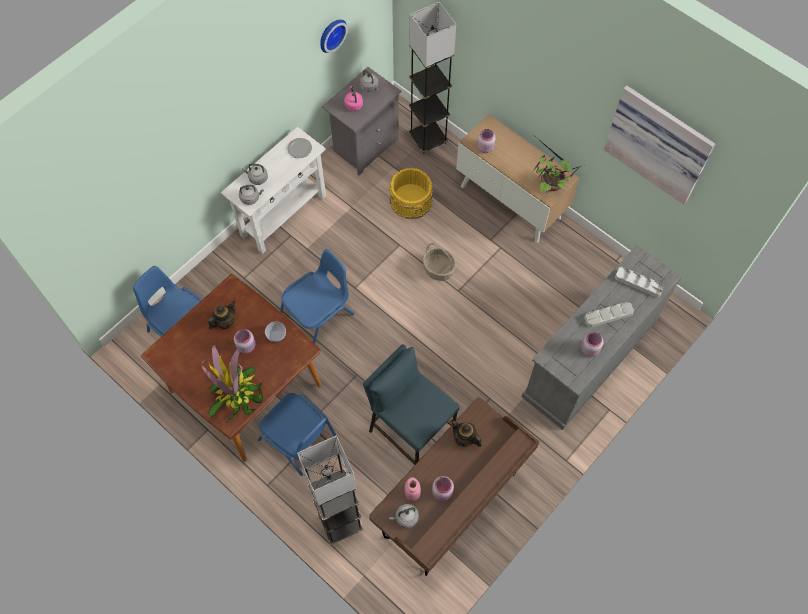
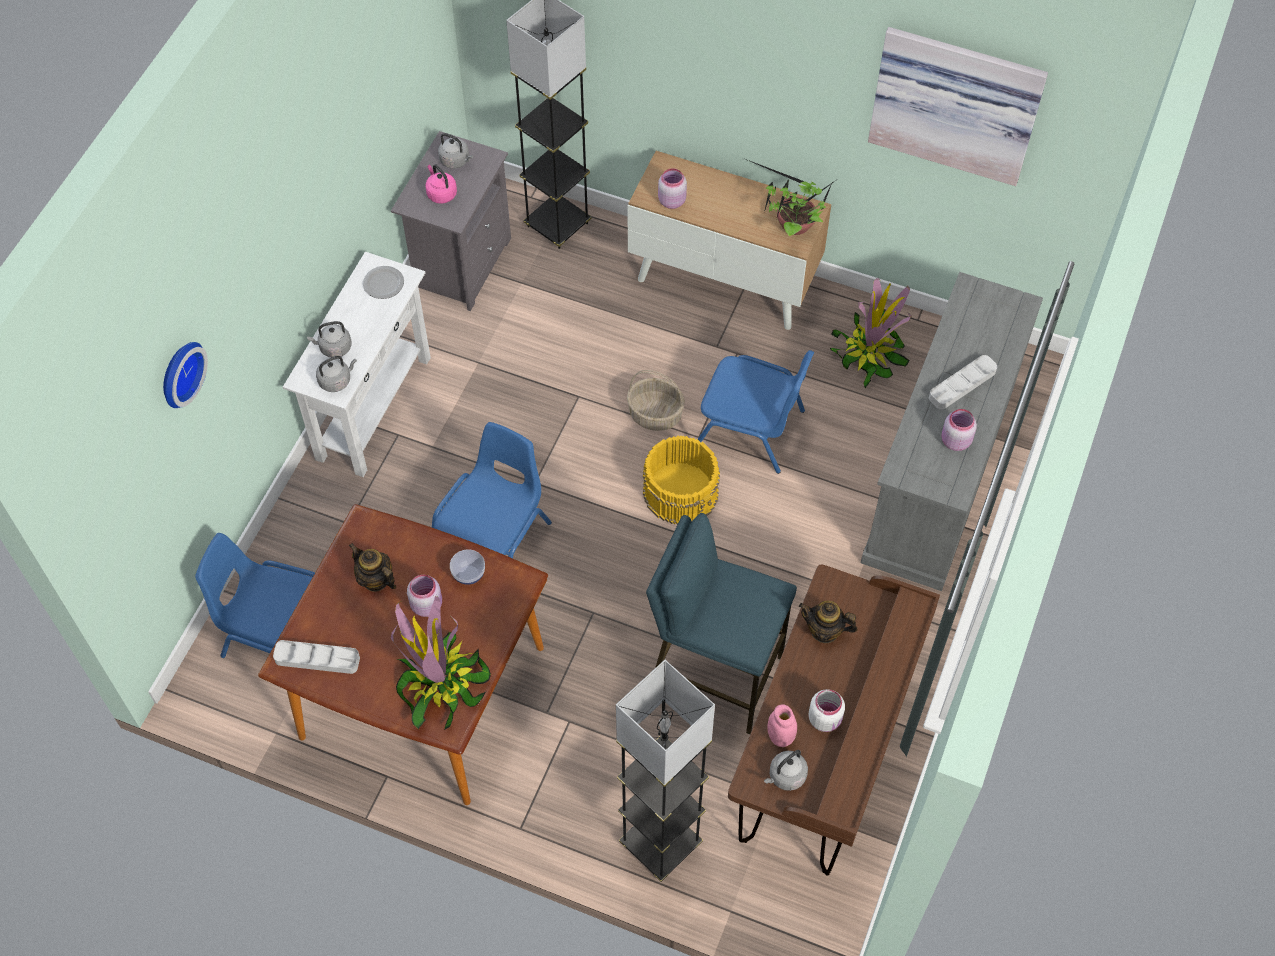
camera: 20 degrees left, 5 degrees down
(225, 322) = (375, 579): teapot -> teapot turned 75 degrees counterclockwise
(299, 439) = (542, 741): blue chair -> blue chair (751, 429)
(331, 34) = (387, 85): wall clock -> wall clock (179, 373)
(411, 200) = (569, 324): yellow bucket -> yellow bucket (681, 491)
(443, 491) = (825, 718): pink jar -> white jar
(578, 272) = (869, 353): none -> potted plant
(638, 283) = (985, 325): grey tray -> grey tray (317, 659)

